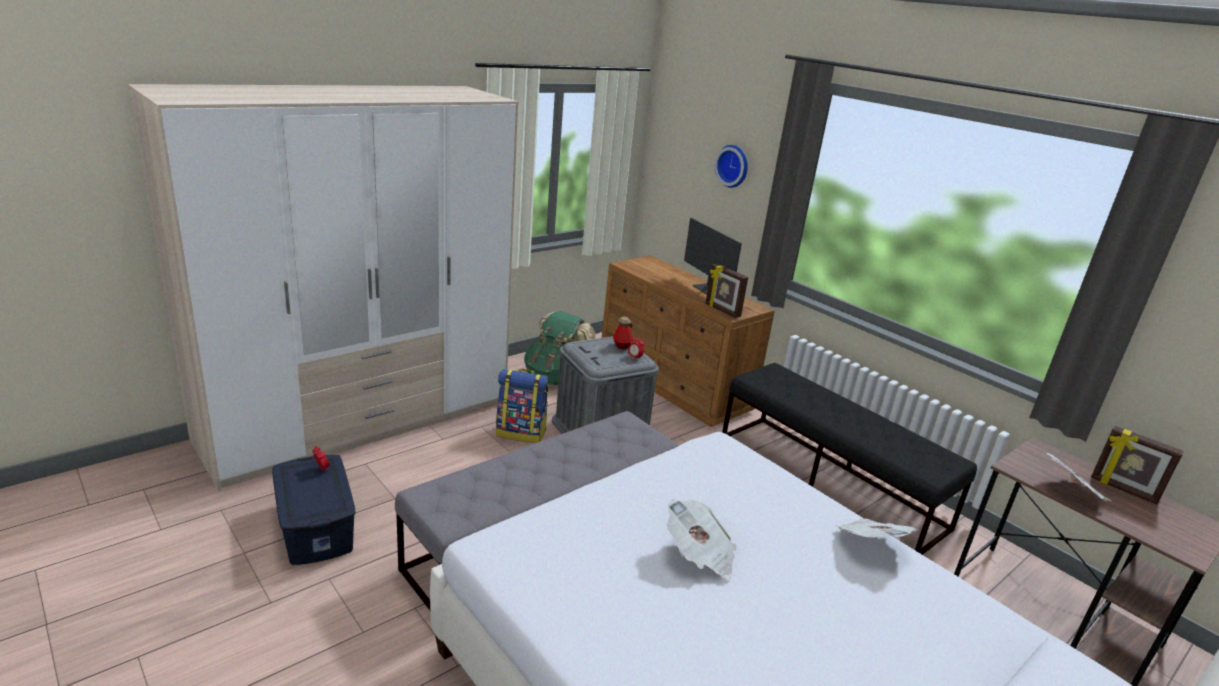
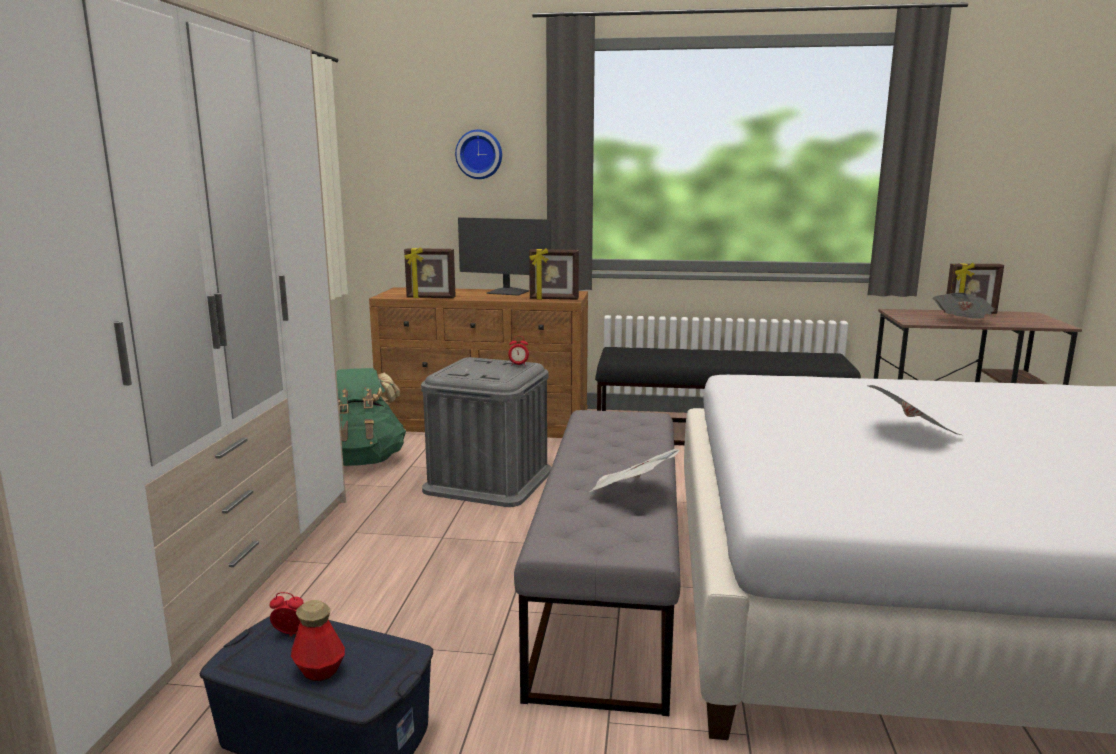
camera: 40 degrees left, 10 degrees down
(521, 433) = (412, 516): backpack -> none
(622, 346) = (487, 362): bottle -> bottle (319, 670)
(645, 277) = (430, 298): none -> picture frame
(870, 543) = (952, 386): newspaper -> newspaper (632, 493)

